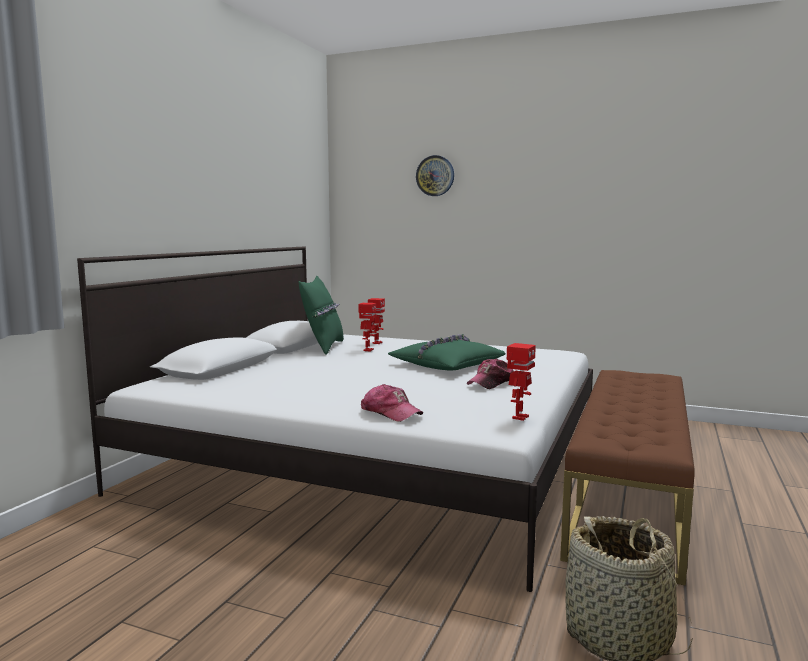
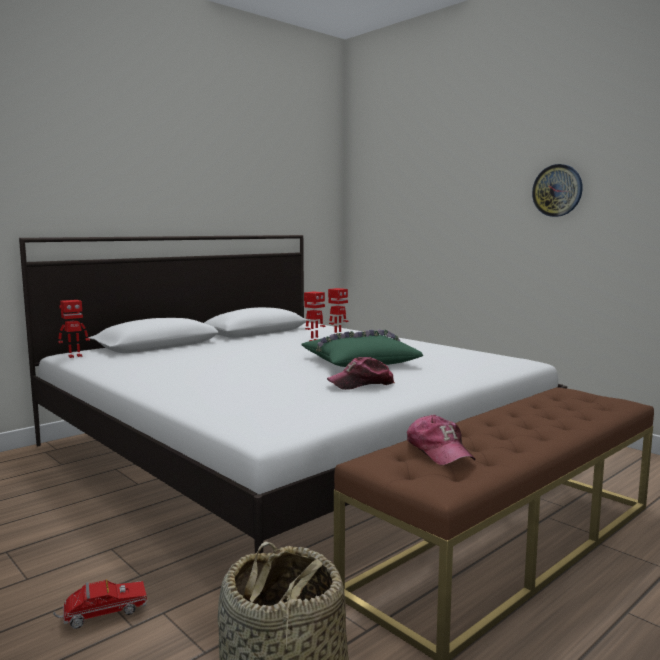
camera: 25 degrees right, 0 degrees up
(323, 347) = (279, 335): green pillow -> none
(390, 413) = (201, 400): cap -> cap (439, 451)
(401, 626) = (101, 615): none -> toy truck
(435, 176) = (436, 157): wall clock -> wall clock (557, 190)
(519, 417) = (313, 421): toy robot -> toy robot (74, 356)

